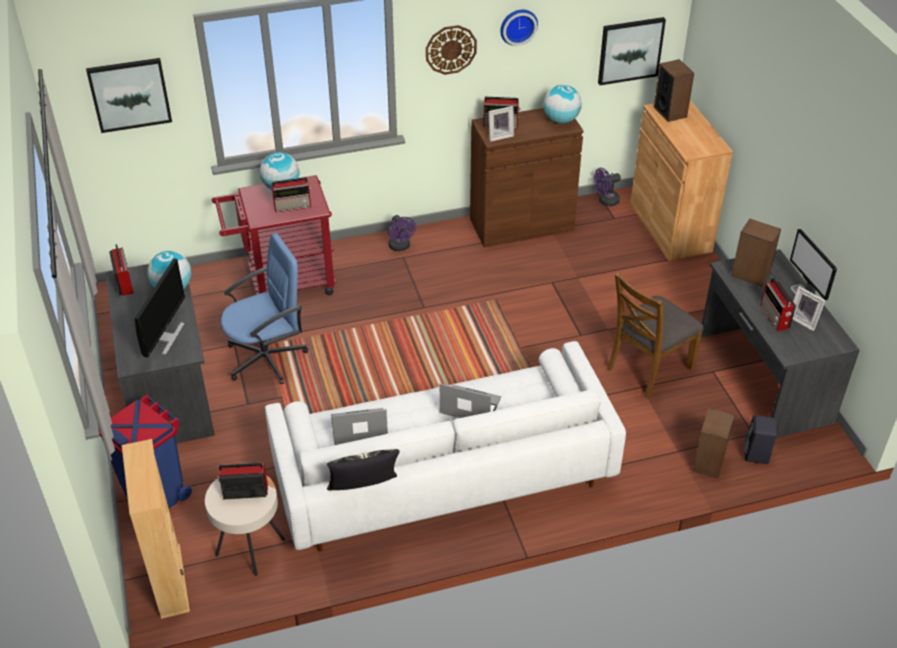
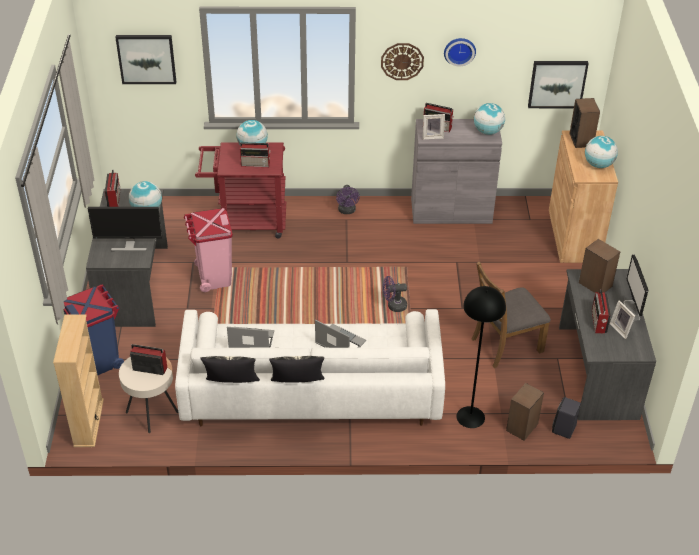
camera: 15 degrees right, 0 degrees up
(166, 338) = (129, 246): monitor -> monitor turned 60 degrees clockwise
(267, 358) = (214, 277): blue office chair -> pink trash can
(447, 472) = (297, 386): none -> pillow
(521, 224) = (451, 211): brown cabinet -> grey cabinet
(605, 201) = (528, 204): purple fan -> purple fan (393, 306)
(644, 464) = (470, 417): none -> black floor lamp
(702, 136) = (598, 164): none -> globe

